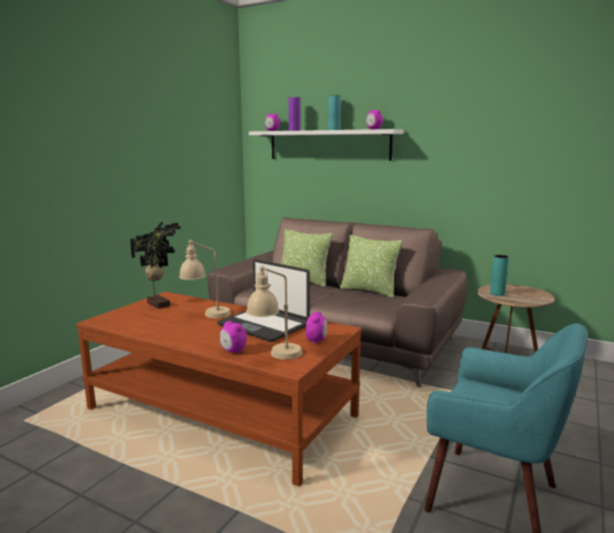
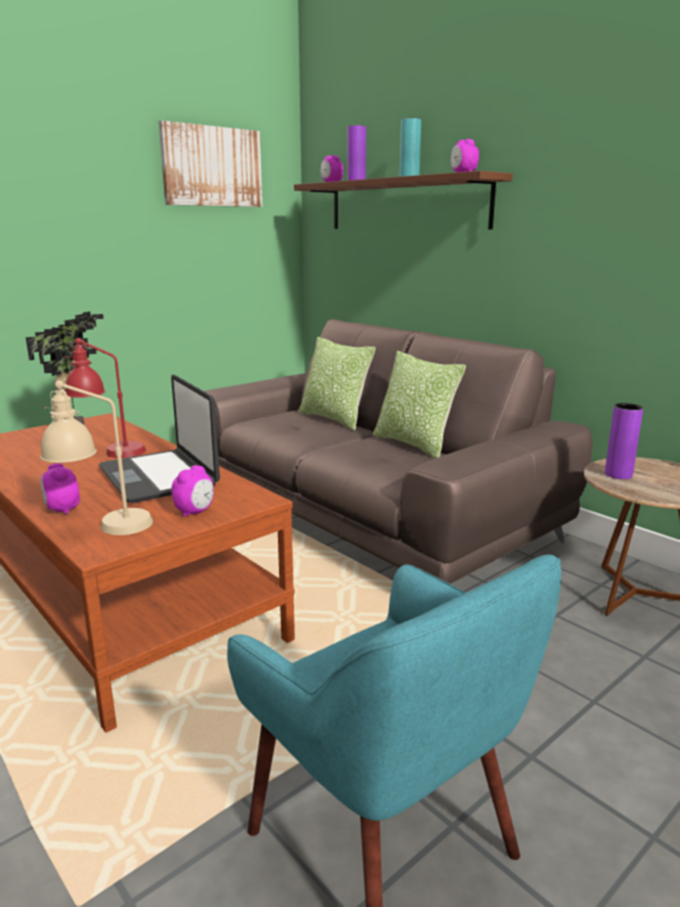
camera: 20 degrees right, 5 degrees up
(197, 120) = (212, 167): none -> picture
(206, 315) = (108, 452): beige table lamp -> red table lamp
(328, 145) = (405, 205): white shelf -> brown shelf
(497, 294) = (618, 474): turquoise vase -> purple vase

